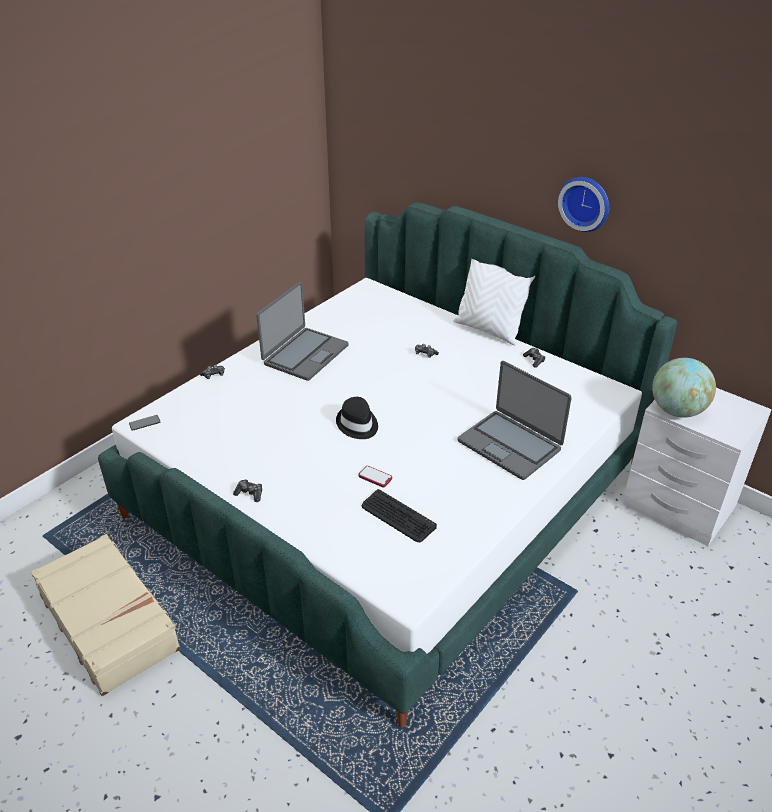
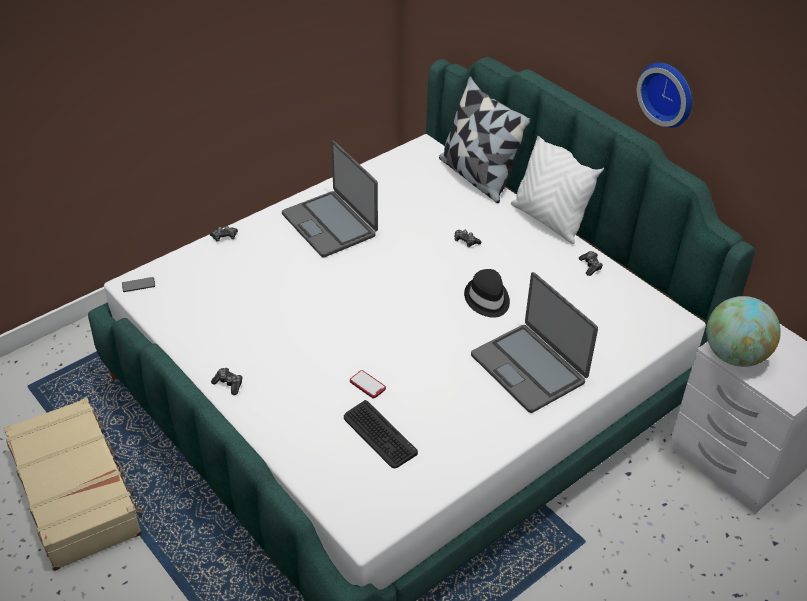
camera: 10 degrees right, 5 degrees up
(305, 354) = (330, 224): laptop -> laptop turned 105 degrees clockwise
(357, 424) = (365, 319): black hat -> black hat (487, 299)
(419, 304) = (477, 176): none -> pillow

